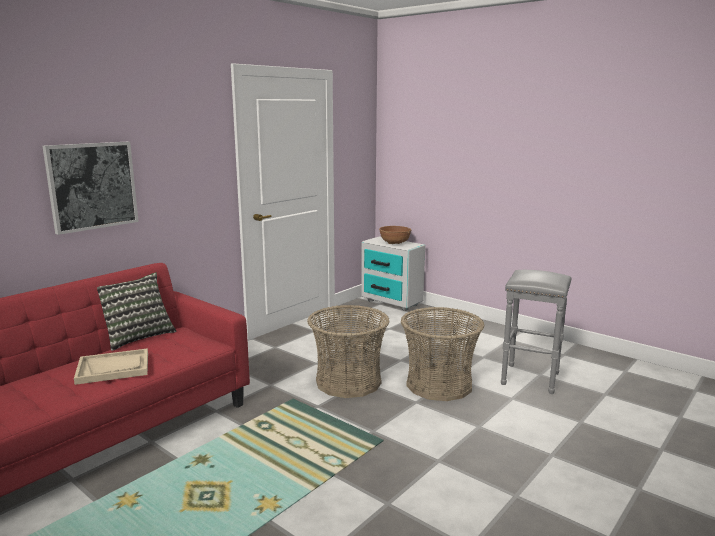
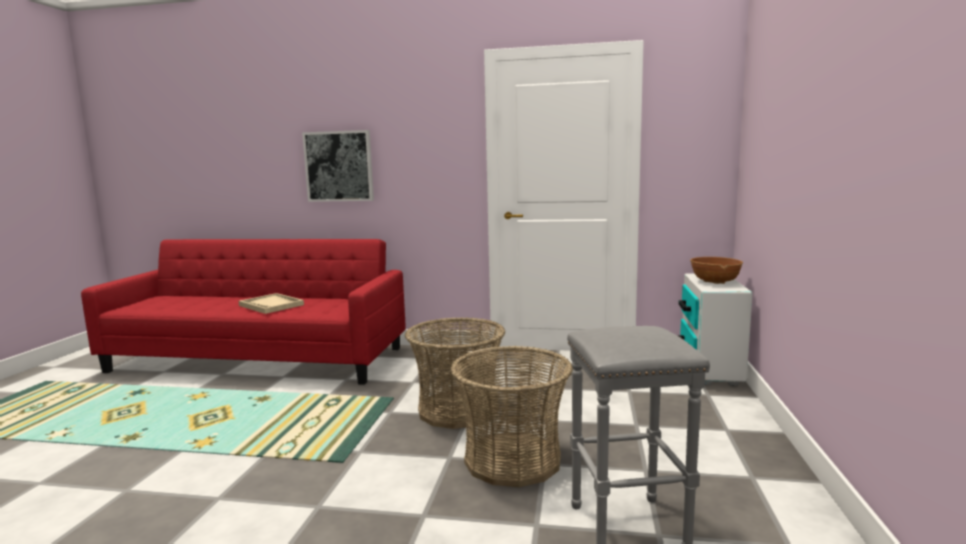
camera: 60 degrees right, 5 degrees down
(137, 336) = (338, 296): pillow -> none

